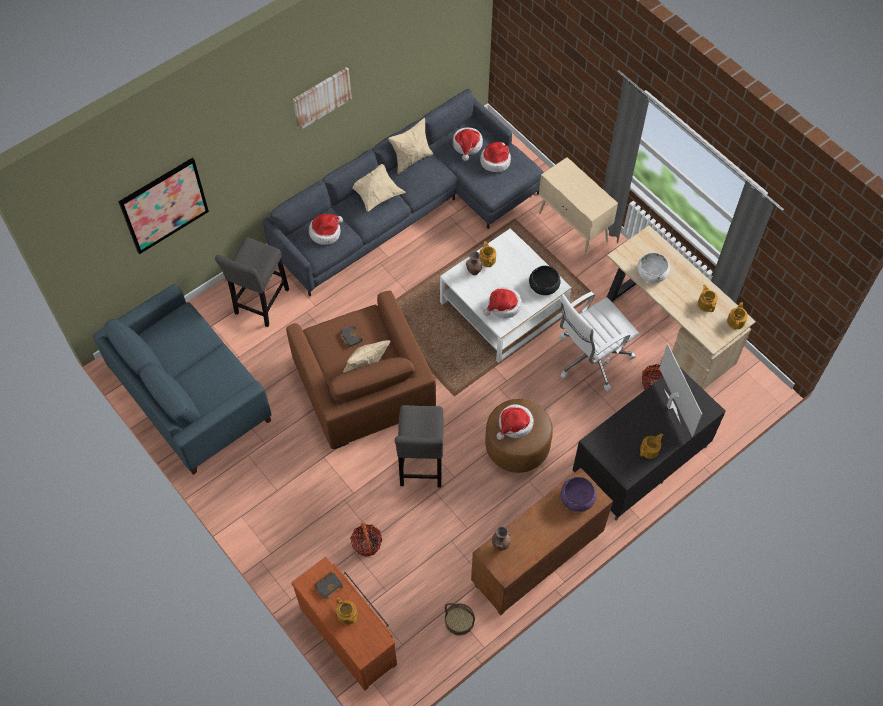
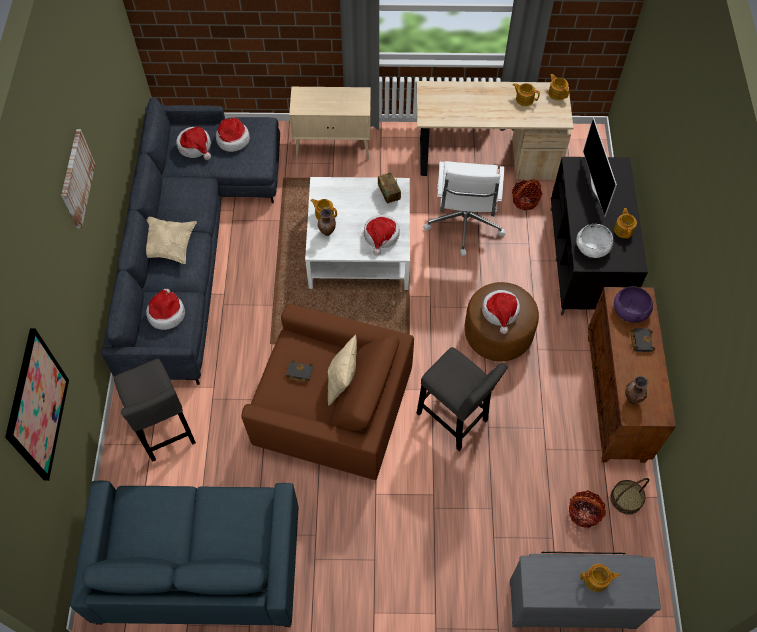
camera: 50 degrees left, 0 degrees up
(328, 585) = (552, 574): black book -> black book (640, 340)
(350, 634) = (572, 600): brown dresser -> grey dresser
(367, 544) = (493, 520): basket -> basket (584, 513)
(411, 159) = (163, 195): beige pillow -> none
(544, 285) = (389, 194): black bowl -> radio
(652, 272) = (462, 110): white bowl -> white bowl (592, 246)
(671, 406) = (596, 187): television -> television turned 120 degrees counterclockwise

